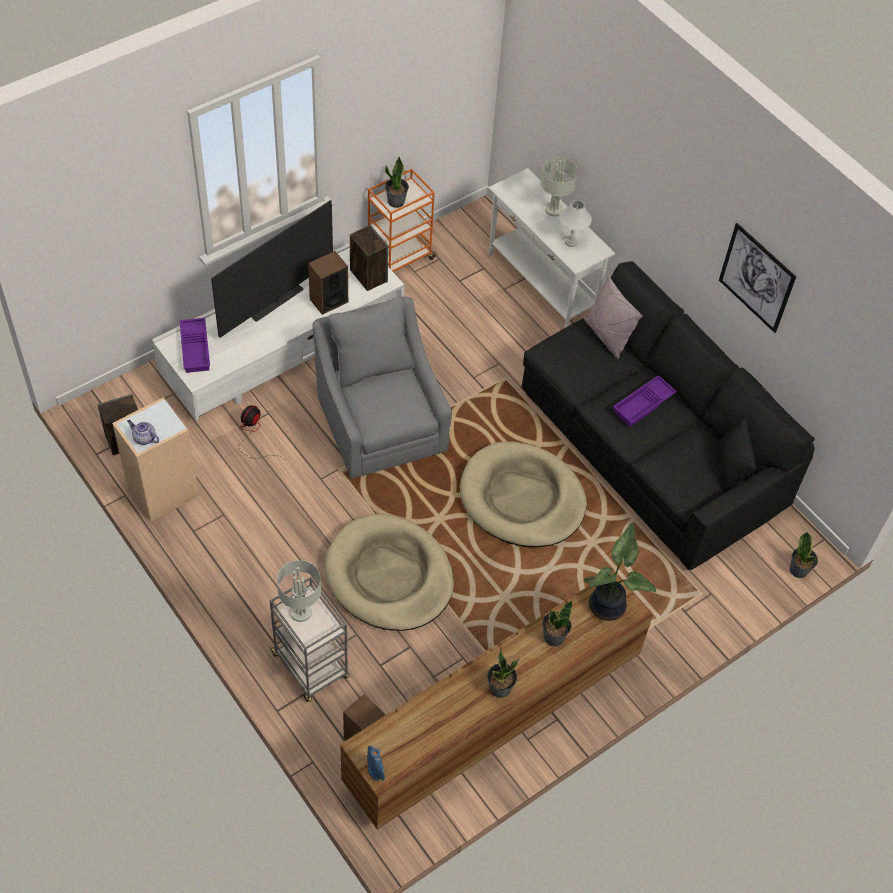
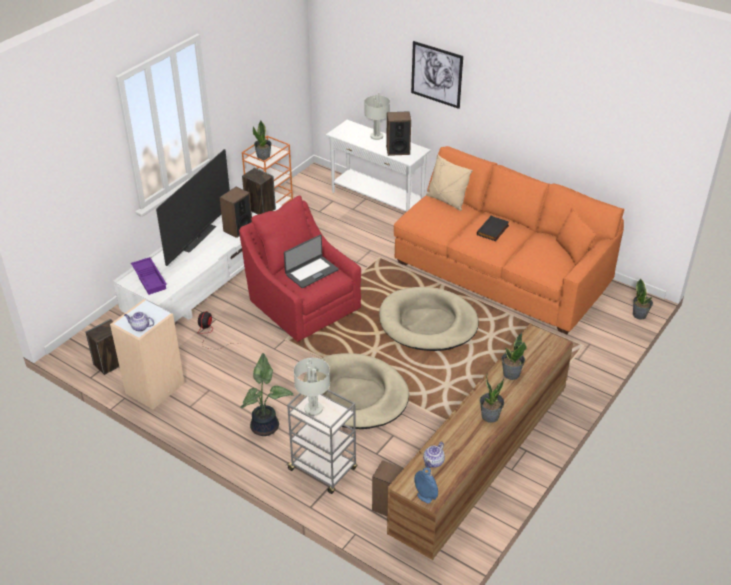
camera: 15 degrees left, 15 degrees down
(380, 422) = (302, 304): grey armchair -> red armchair
(389, 399) = (311, 272): none -> laptop
(405, 729) = (433, 462): none -> teapot
(571, 242) = (398, 150): white table lamp -> speaker
(607, 336) = (446, 201): purple pillow -> beige pillow
(609, 605) = (539, 344): potted plant -> potted plant (266, 426)
(643, 405) = (493, 230): purple tray -> black book
(651, 448) = (501, 272): black sofa -> orange sofa
(756, 278) = (550, 109): picture -> picture (436, 74)

